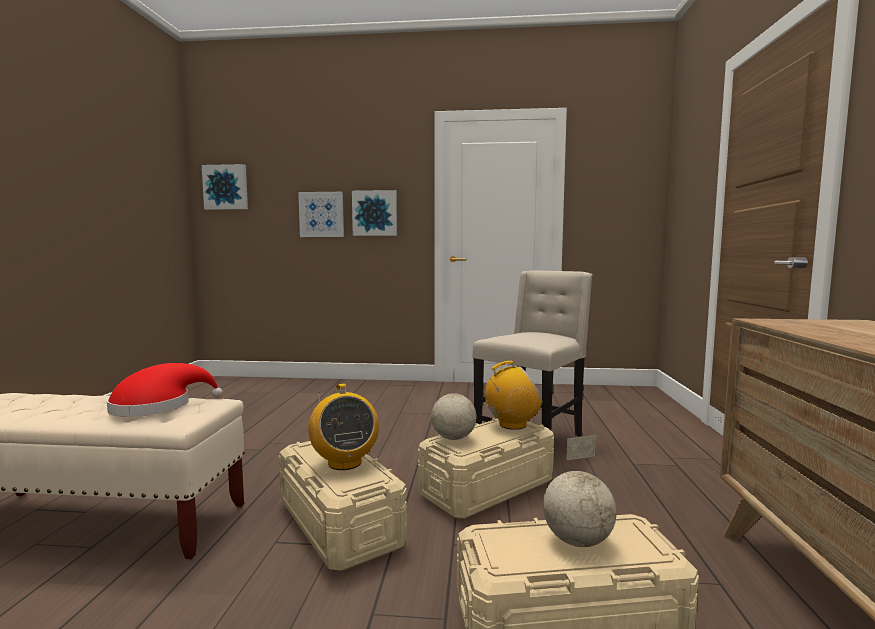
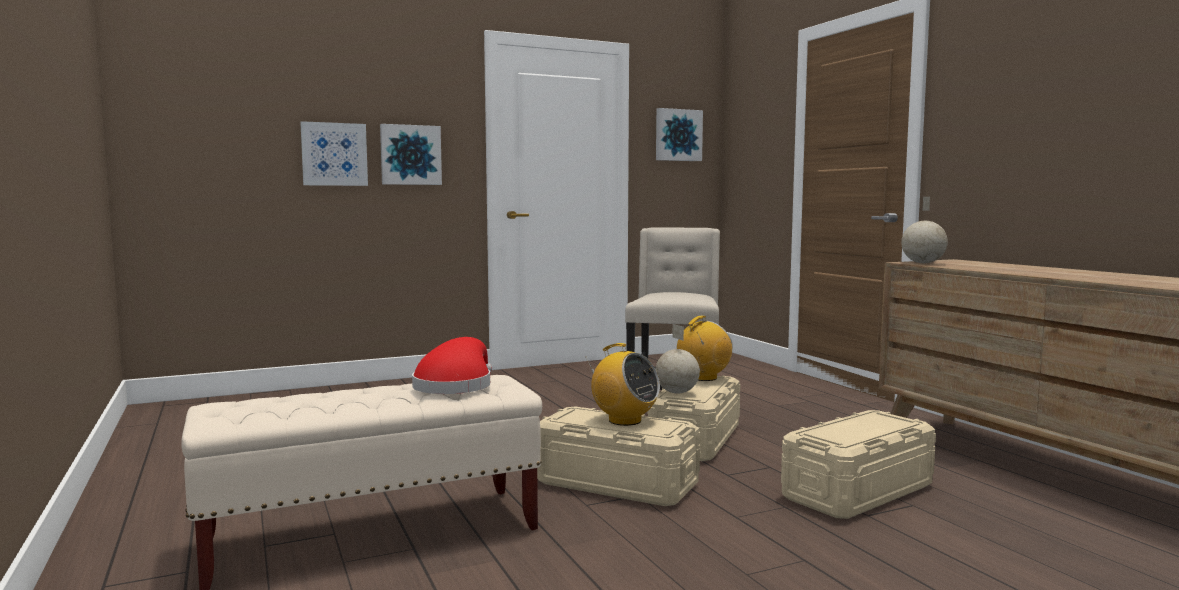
camera: 30 degrees left, 0 degrees up
(226, 187) = (176, 108): picture -> picture (677, 135)
(576, 540) = (861, 426): globe -> globe (922, 263)

